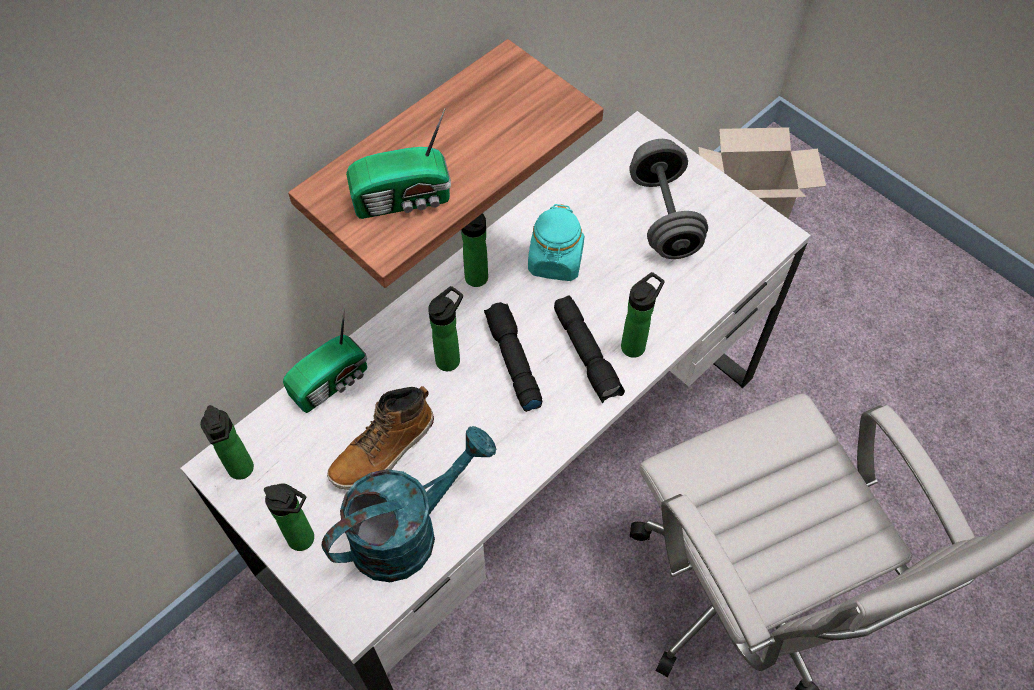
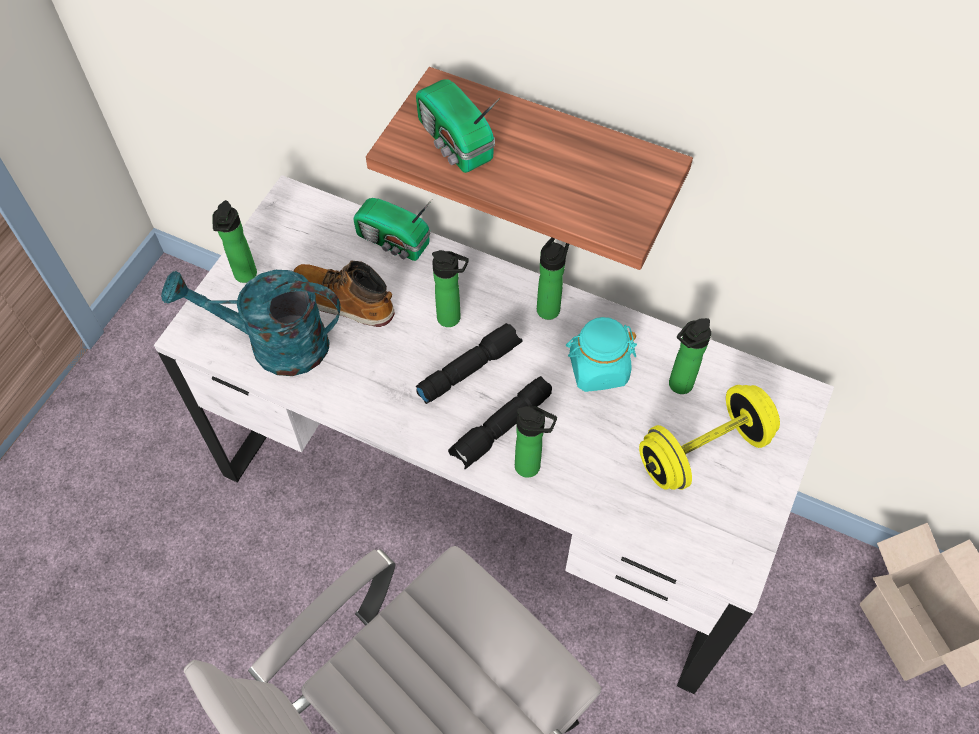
camera: 70 degrees right, 0 degrees up
(242, 472) = (290, 214): bottle -> bottle (678, 386)
(408, 530) = (274, 344): turquoise watering can -> turquoise watering can turned 150 degrees clockwise
(664, 216) = (703, 451): grey dumbbell -> yellow dumbbell

